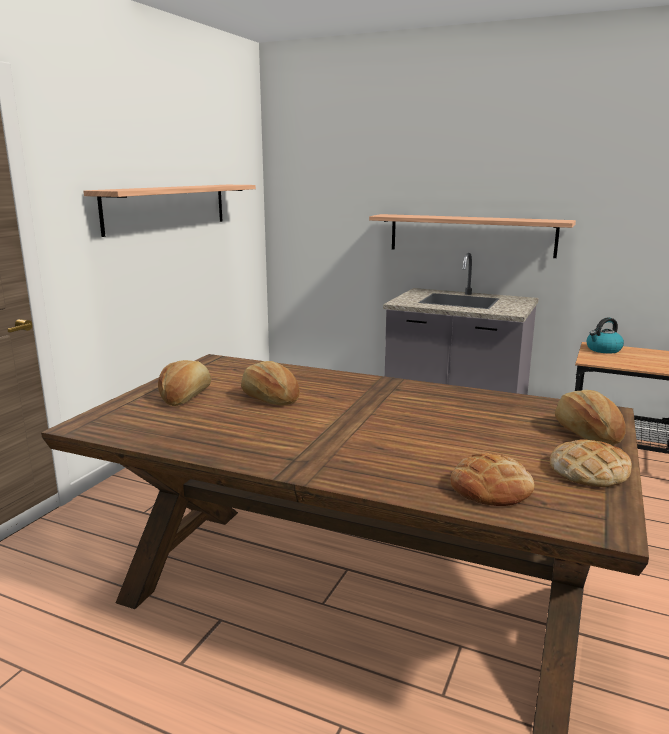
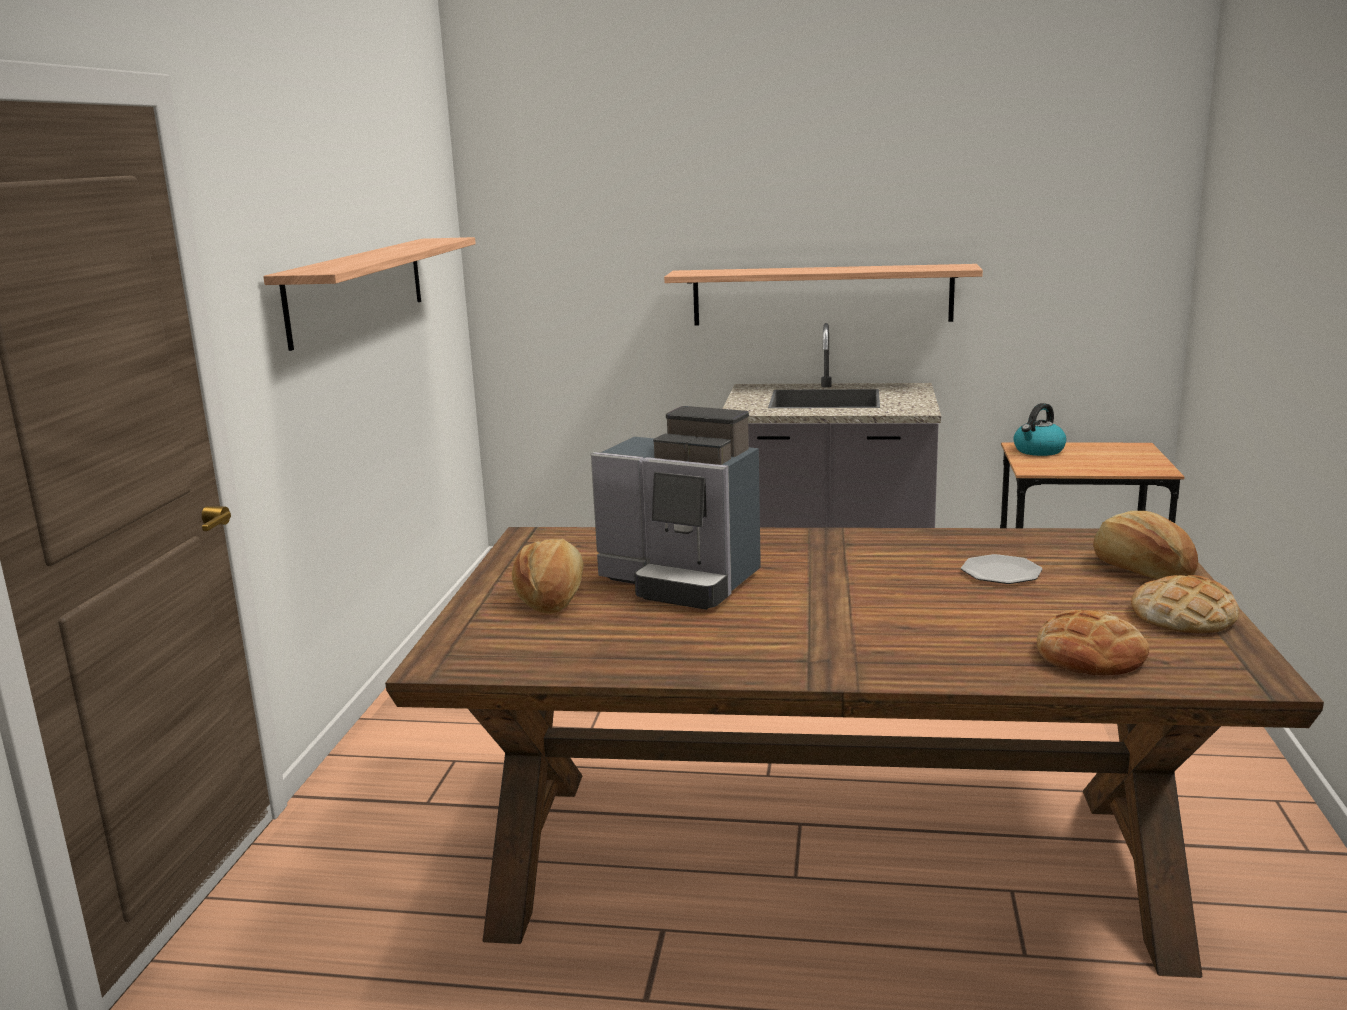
camera: 15 degrees left, 0 degrees up
(270, 398) = (681, 581): bread -> coffee machine
(480, 421) = (1000, 572): none -> plate

